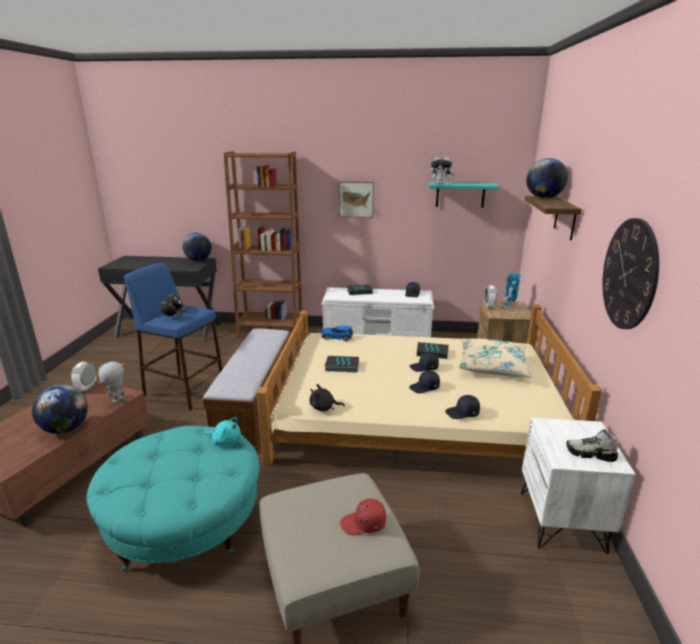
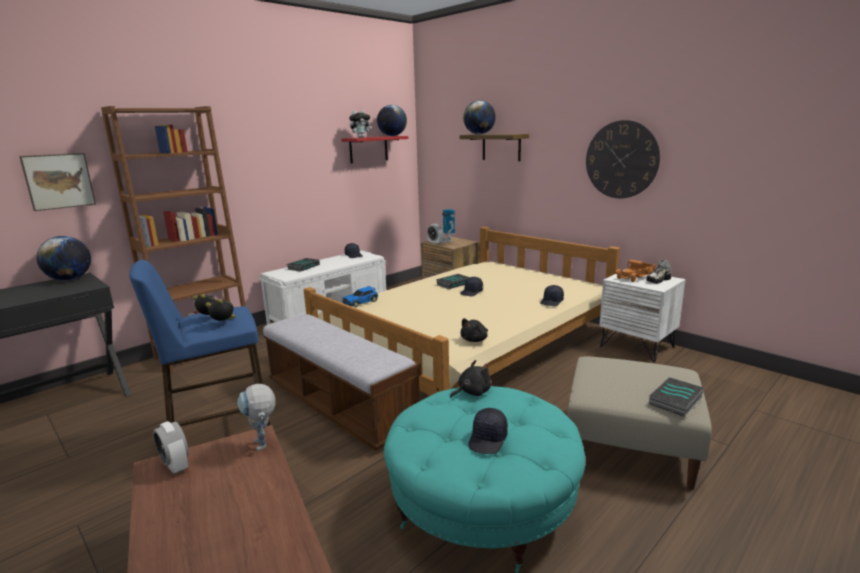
camera: 50 degrees left, 5 degrees down
(66, 429) = (271, 502): globe -> globe (392, 136)
(225, 441) = (472, 392): turquoise plush toy -> black plush toy
(341, 367) = (419, 315): book -> book (676, 401)
(356, 199) = (275, 162): picture -> picture (58, 181)
(363, 524) = (648, 371): red cap -> none
(424, 387) = (501, 301): black cap -> black cap (488, 440)
(460, 195) = (368, 149): turquoise shelf -> red shelf
(492, 366) = (503, 276): beige pillow -> none
(576, 435) = (636, 277): none -> toy truck

